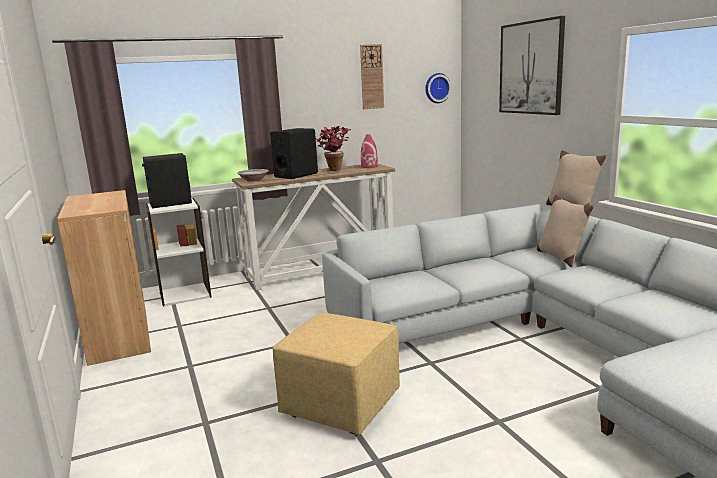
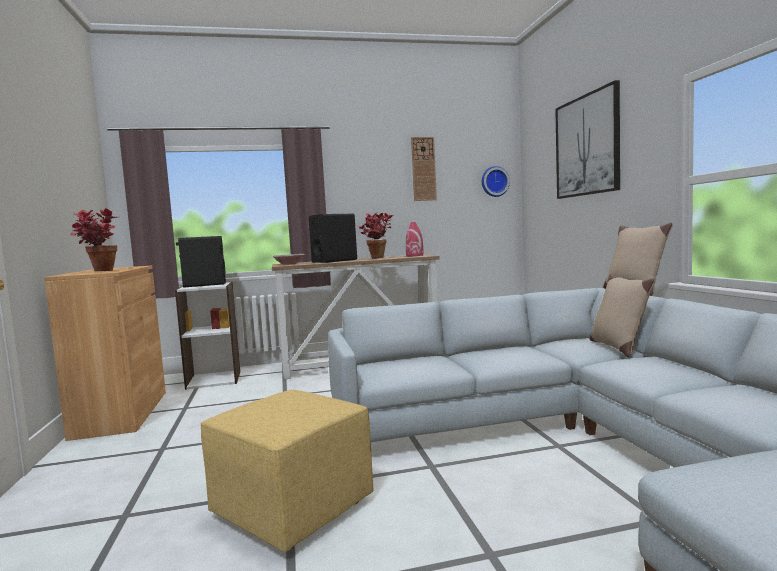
camera: 10 degrees right, 10 degrees down
(97, 206) = (98, 271): none -> potted plant

